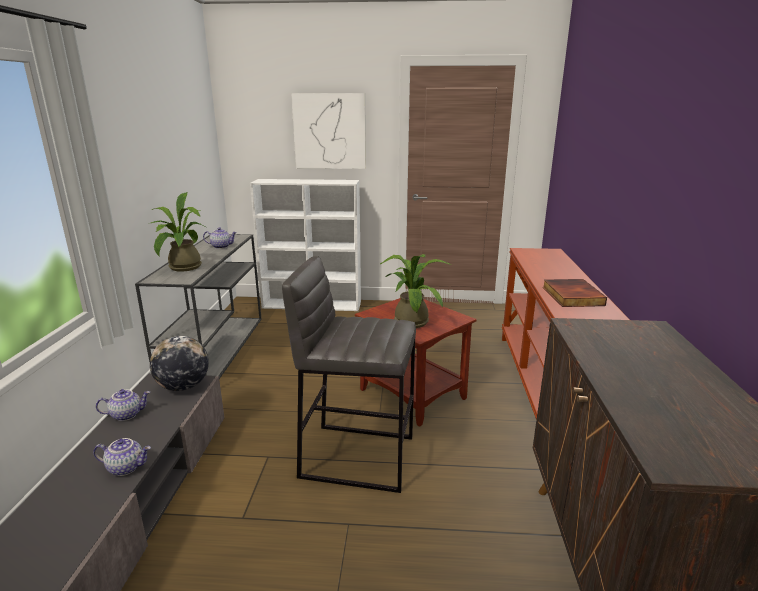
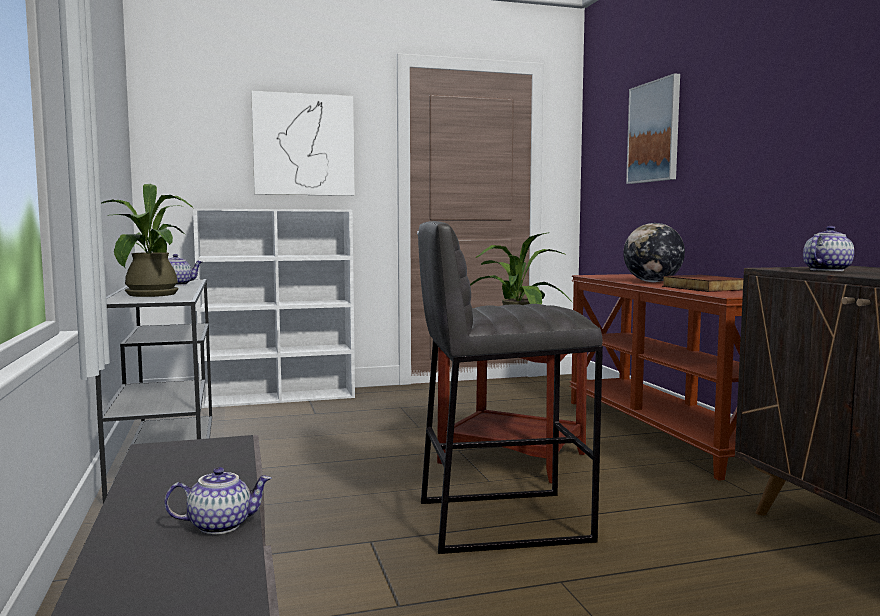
camera: 20 degrees left, 15 degrees down
(127, 414) = (148, 482): teapot -> teapot (826, 270)
(183, 387) = (213, 448): globe -> globe (652, 282)
(590, 135) = (654, 132): none -> picture

